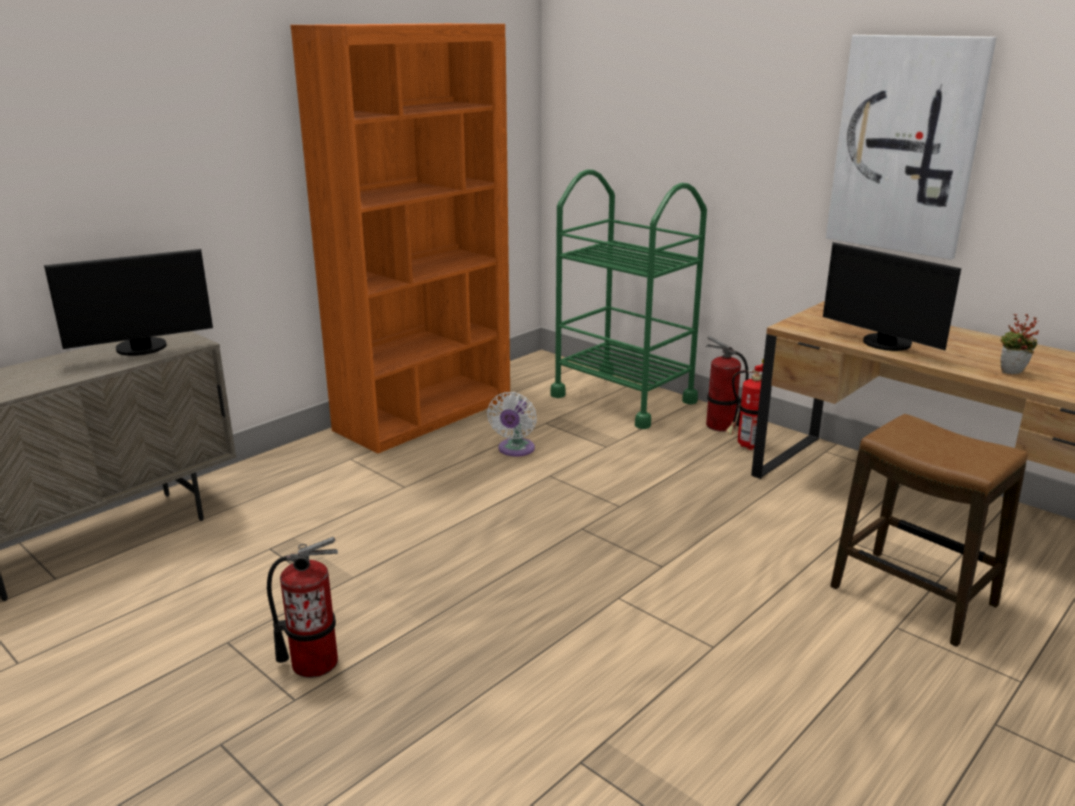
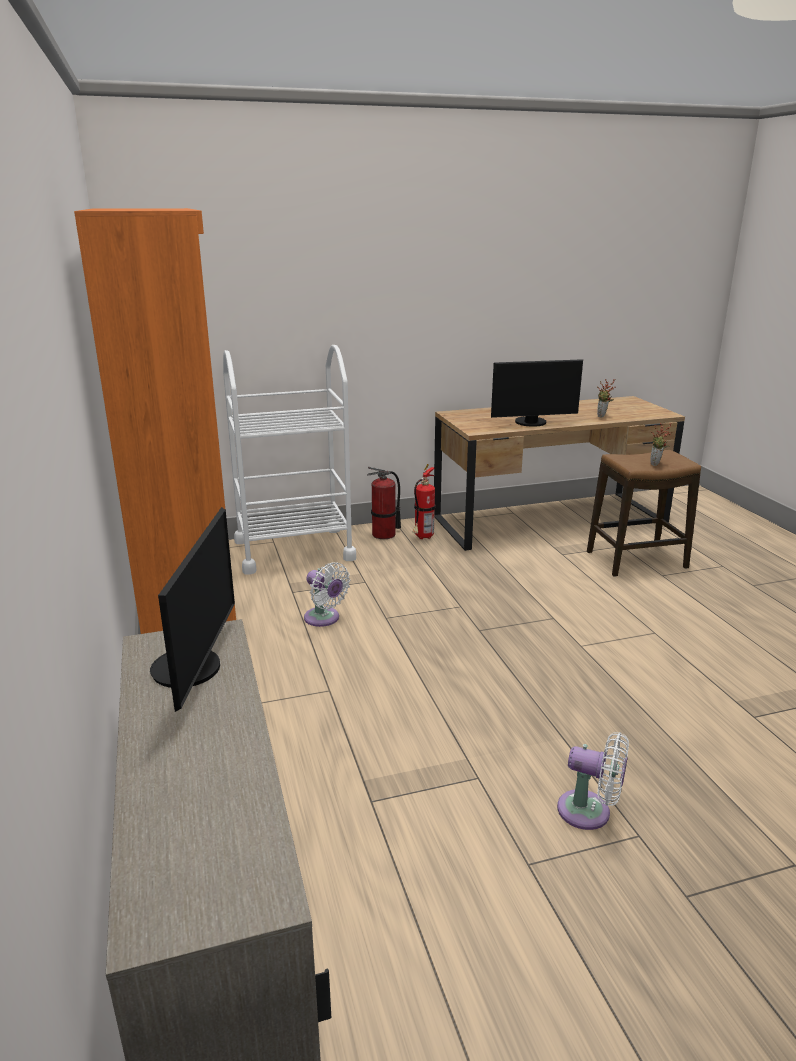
camera: 60 degrees left, 0 degrees up
(314, 662) = (589, 812): fire extinguisher -> white fan
(623, 398) = (294, 550): green cart -> white cart
(905, 146) = (474, 291): picture -> none
(934, 452) = (656, 464): none -> potted plant

